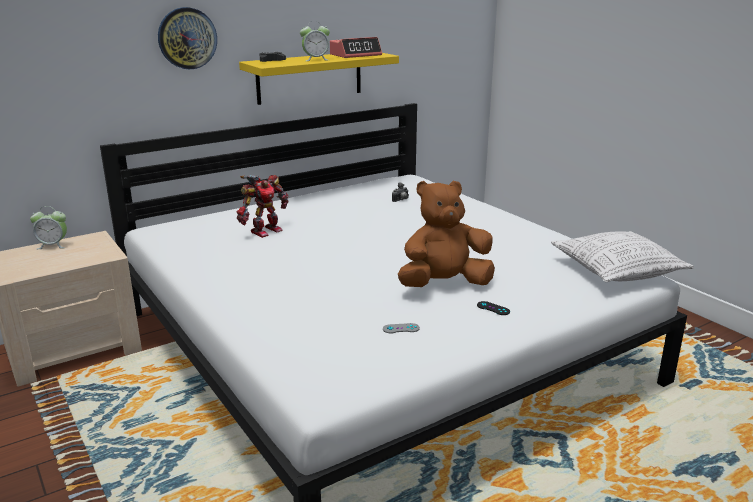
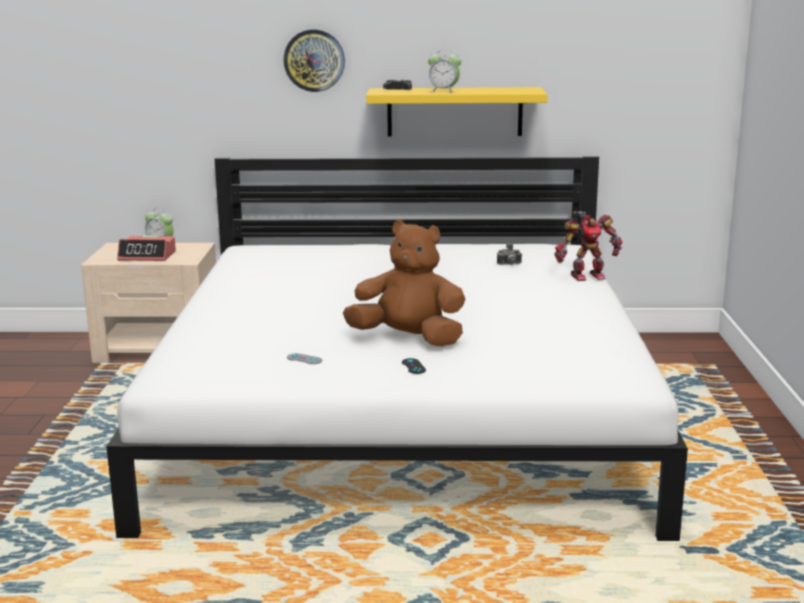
camera: 35 degrees right, 5 degrees down
(264, 231) = (333, 266): toy robot -> toy robot (586, 276)
(355, 55) = (502, 90): alarm clock -> alarm clock (147, 256)
(617, 271) = (615, 371): pillow -> none

